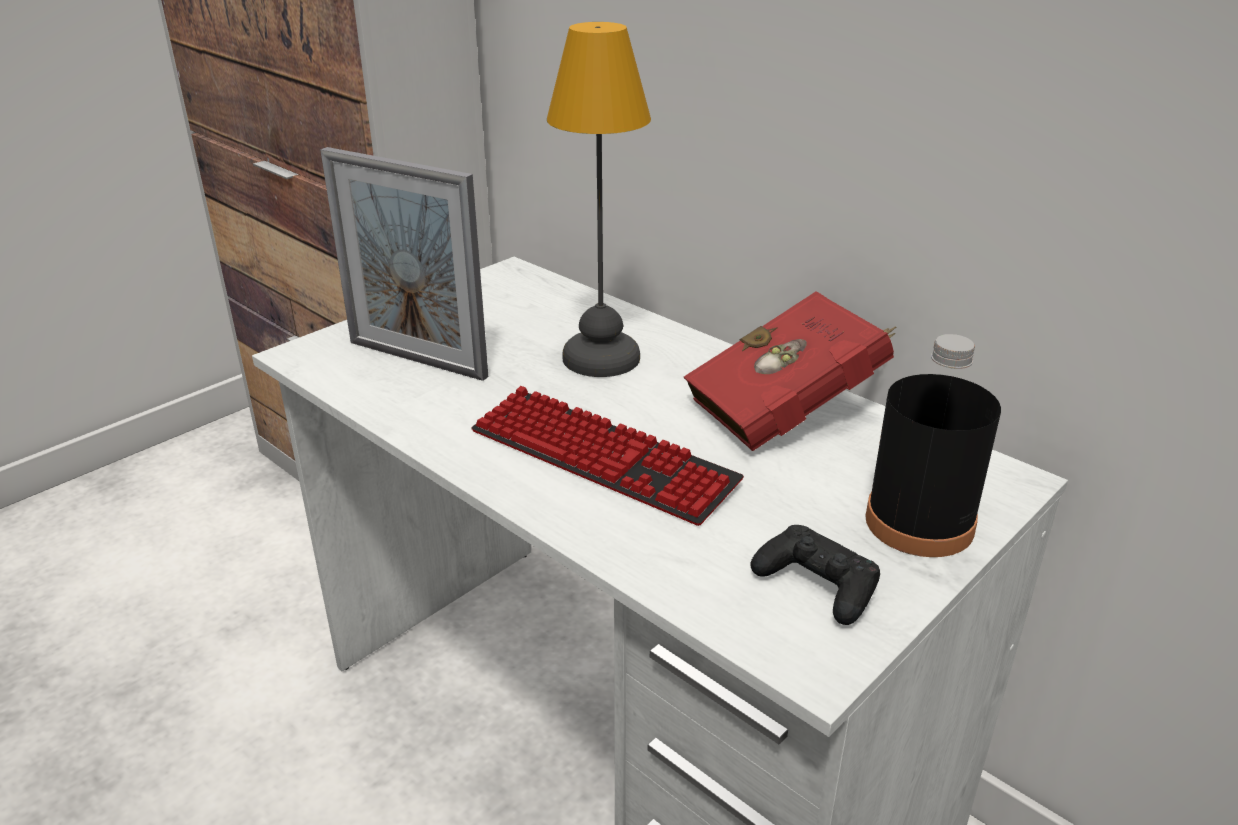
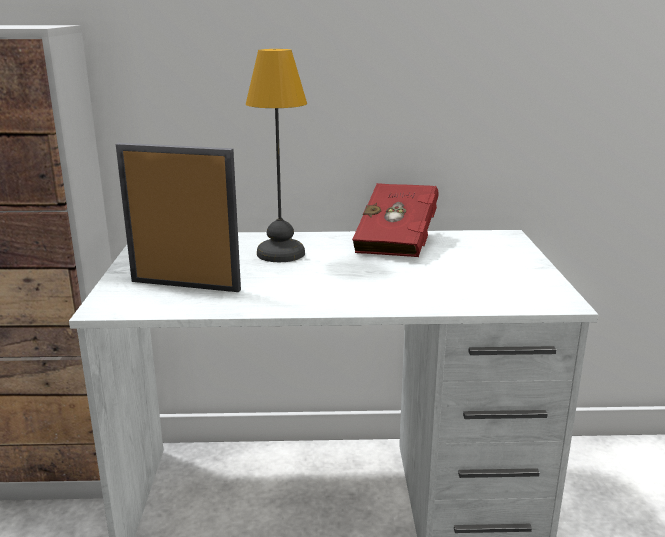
camera: 45 degrees left, 10 degrees down
(417, 359) = (185, 285): picture frame -> picture frame turned 150 degrees counterclockwise
(601, 458) = (363, 283): keyboard -> none
(817, 584) = (518, 284): black game controller -> none
(919, 523) = (509, 256): black bottle -> none

